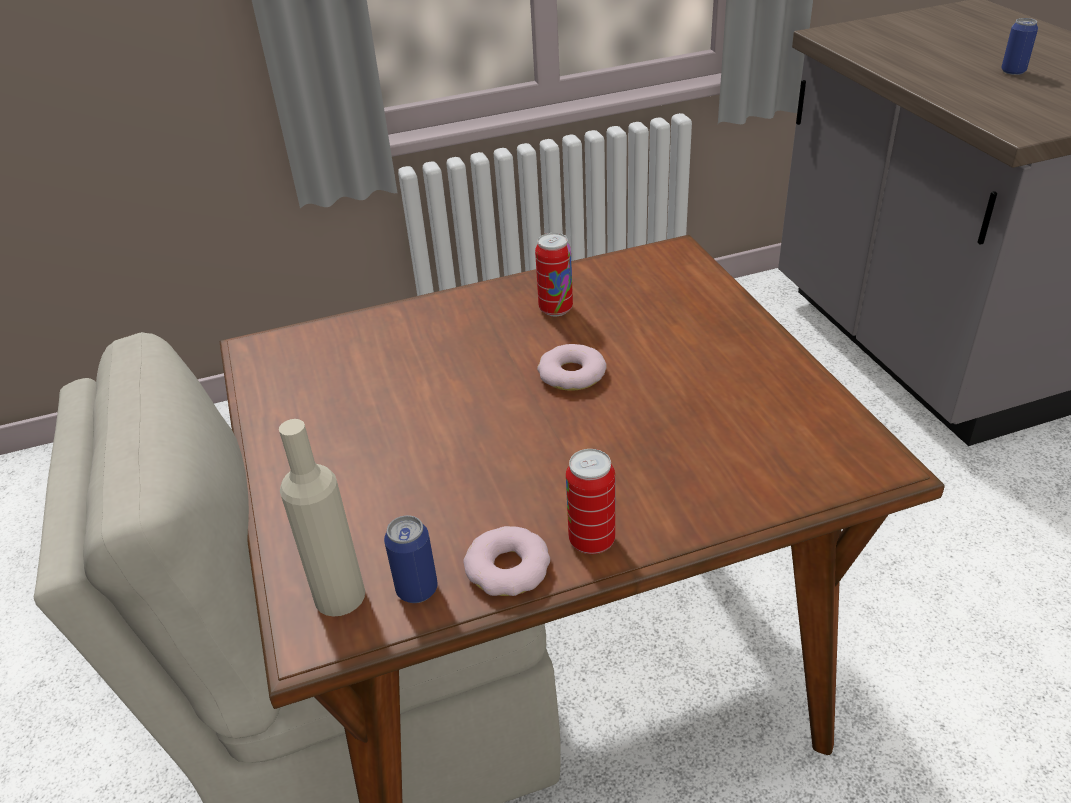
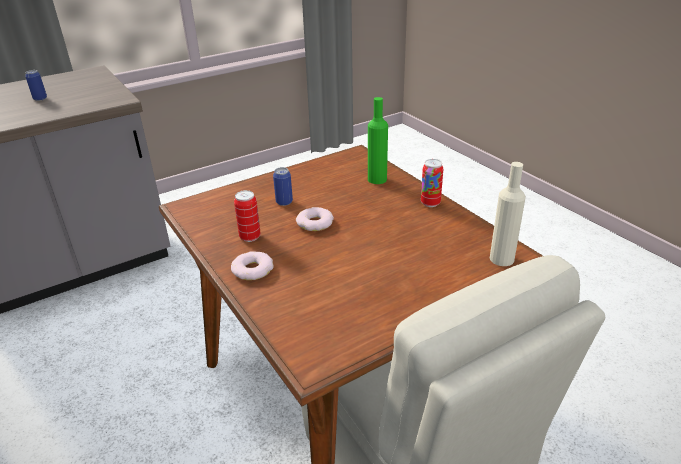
camera: 105 degrees left, 5 degrees down
(417, 589) = (483, 239): can -> can (284, 202)
(508, 568) = (457, 219): donut -> donut (252, 269)
(726, 475) = (377, 179): none -> green bottle

